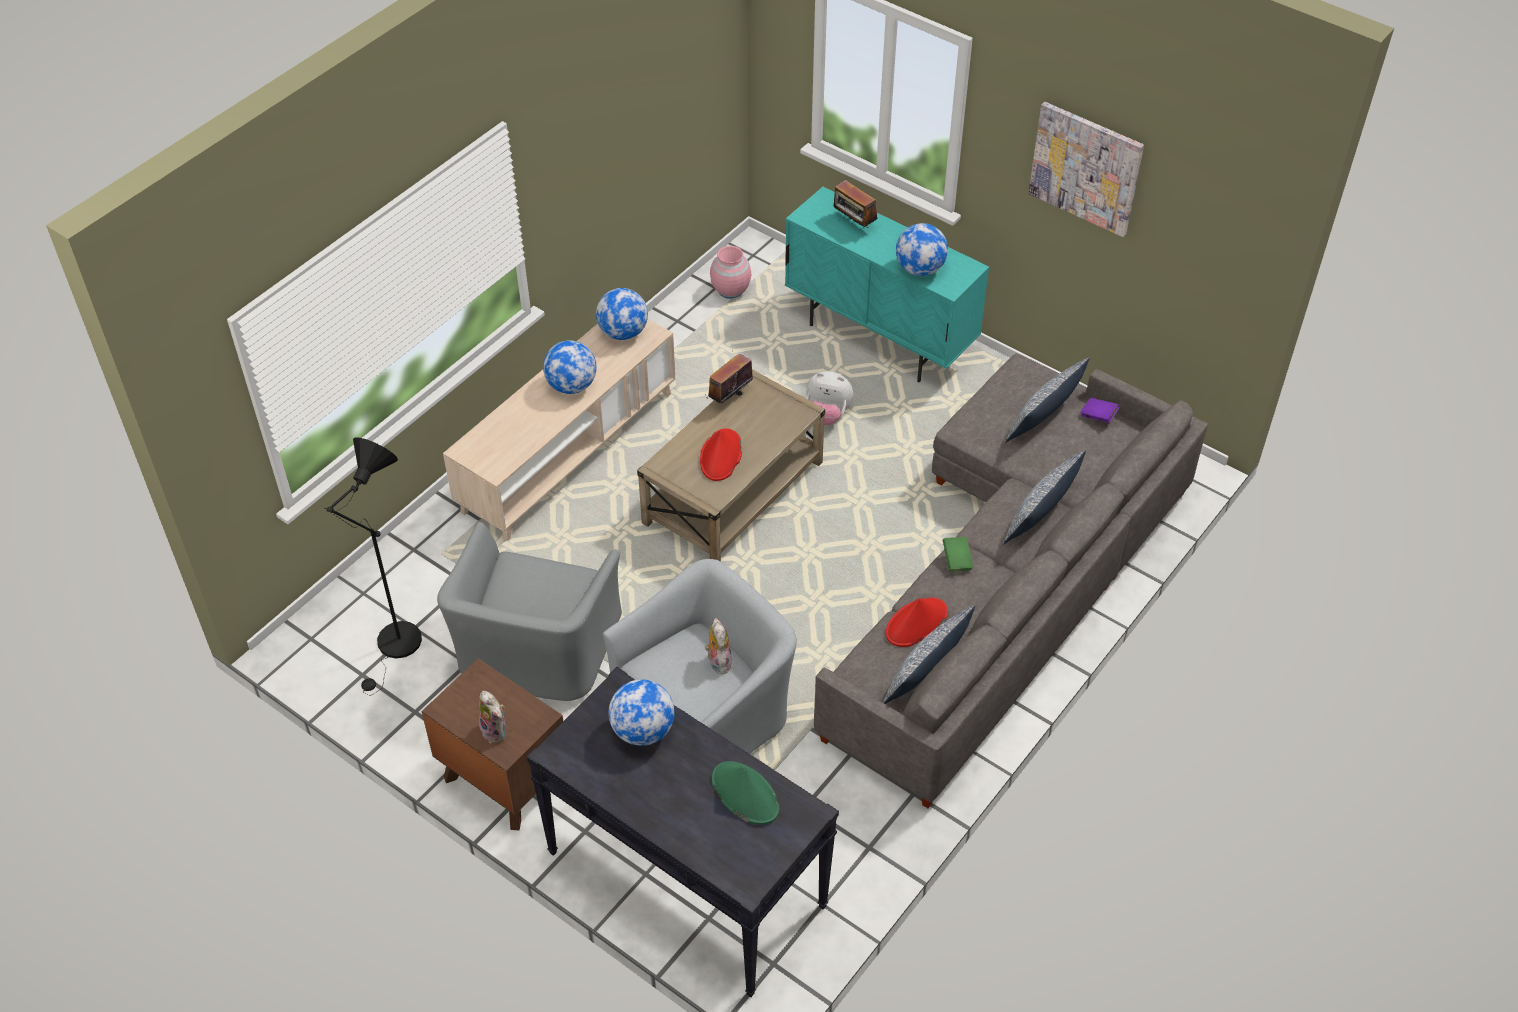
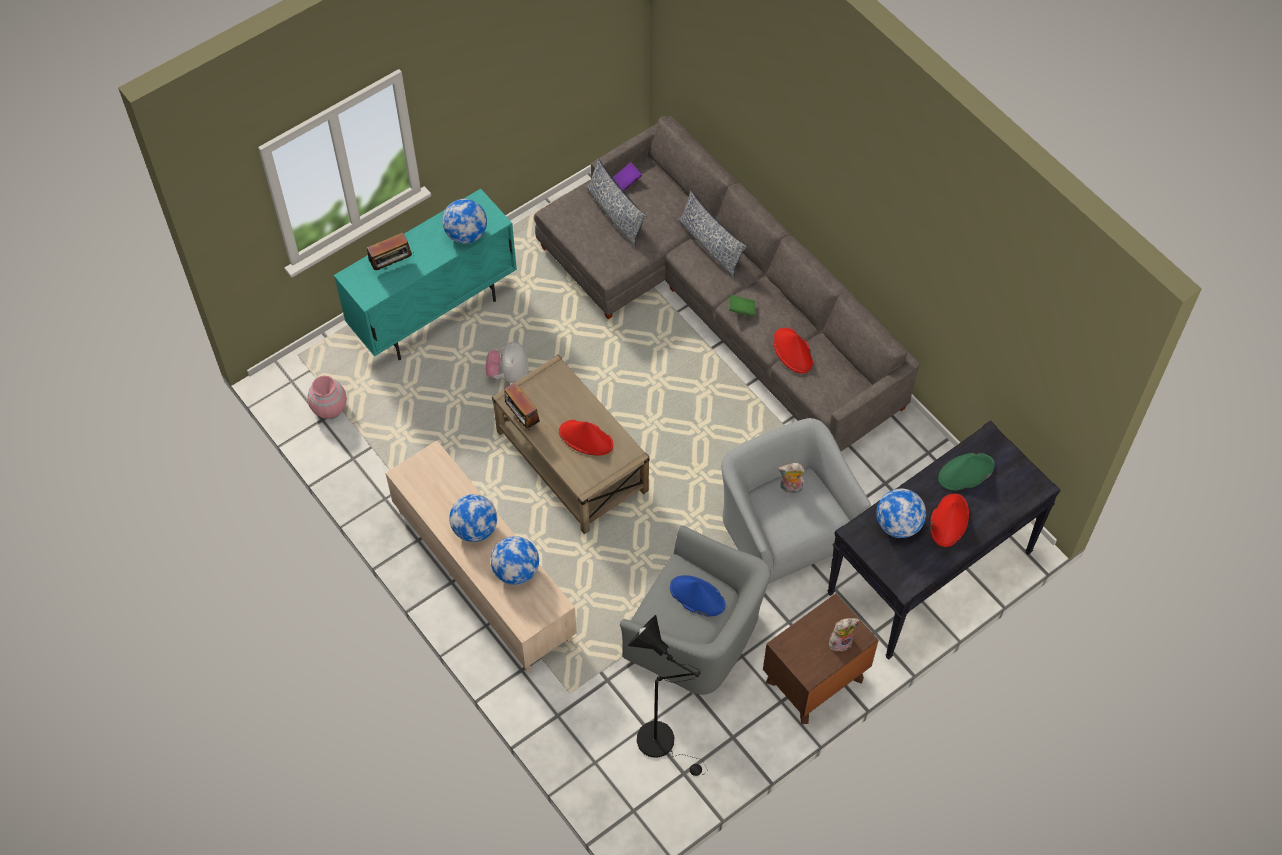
camera: 75 degrees left, 10 degrees up
(544, 599) = (697, 596): none -> blue hat
(623, 333) = (423, 477): globe -> globe (516, 571)
(664, 786) = (949, 520): none -> red hat
(827, 415) = (508, 374): plush toy -> plush toy turned 150 degrees clockwise
(926, 669) = (835, 357): pillow -> none
(1086, 168) = (509, 64): picture -> none

